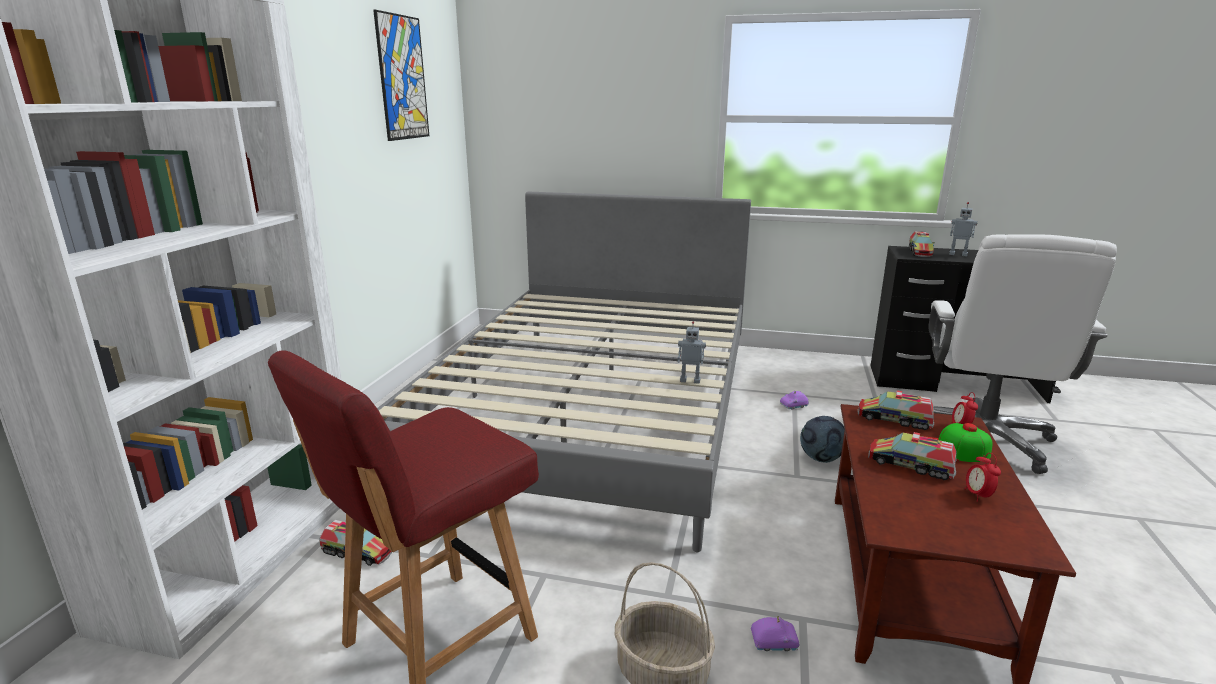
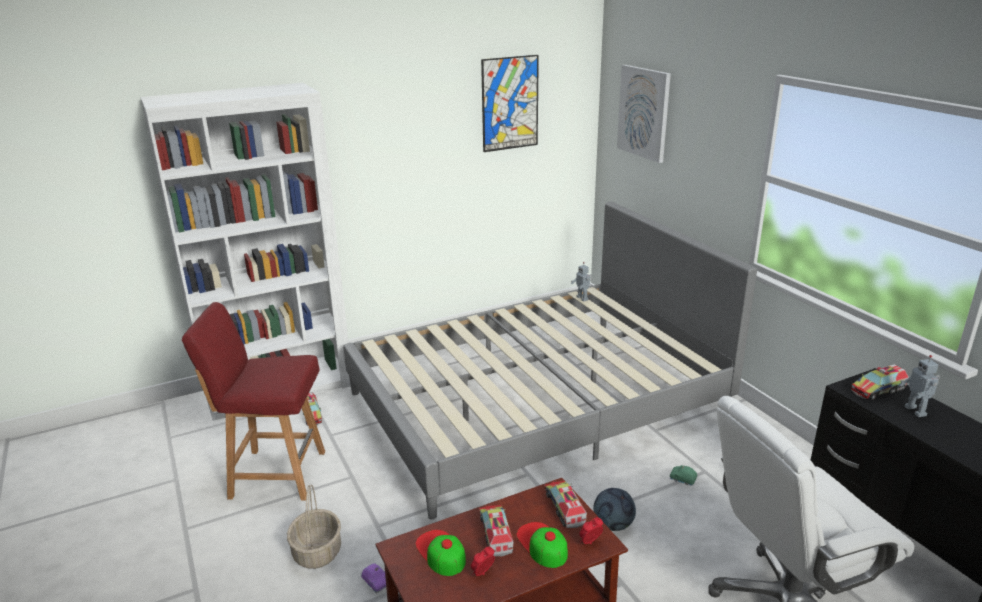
camera: 50 degrees right, 5 degrees up
(543, 88) = (644, 112): none -> picture
(690, 380) = (541, 408): toy robot -> toy robot (583, 298)
(794, 406) = (683, 479): purple toy car -> green toy car
(921, 506) = (440, 552): none -> cap

